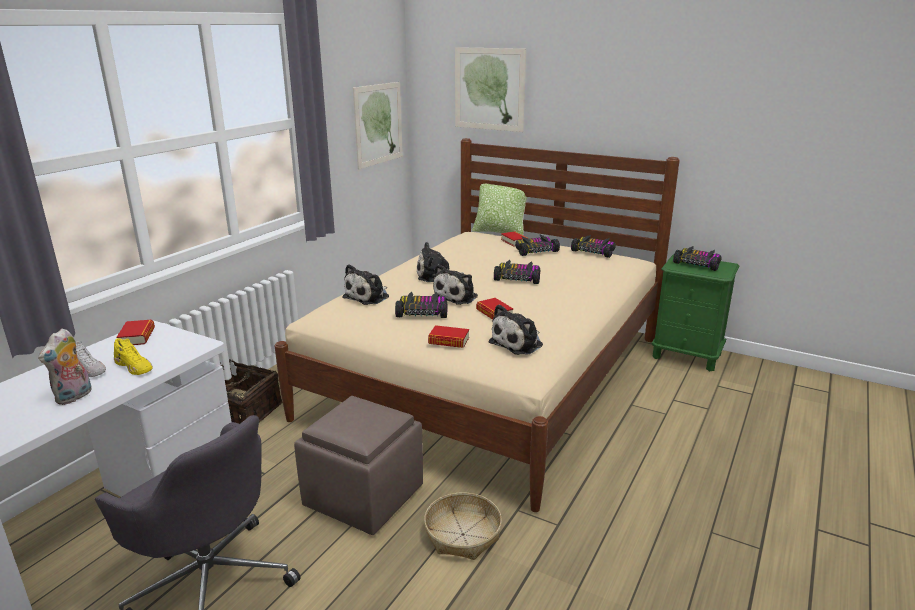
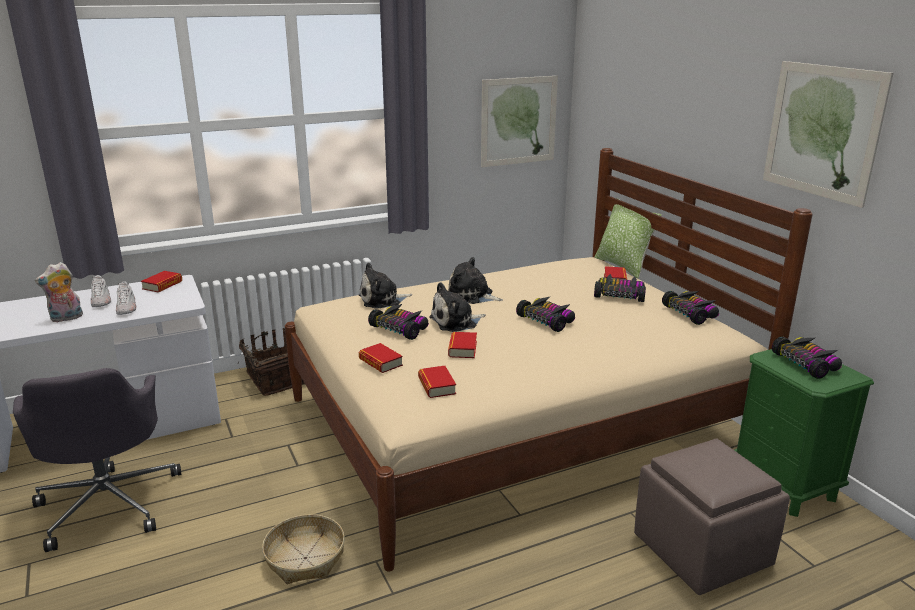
camera: 35 degrees right, 0 degrees up
(134, 367) = (126, 308): yellow shoe -> white shoe
(365, 496) = (275, 488): brown ottoman -> brown ottoman (703, 551)
(489, 89) = (638, 93): picture -> picture (822, 131)
(518, 343) = (436, 386): plush toy -> book

